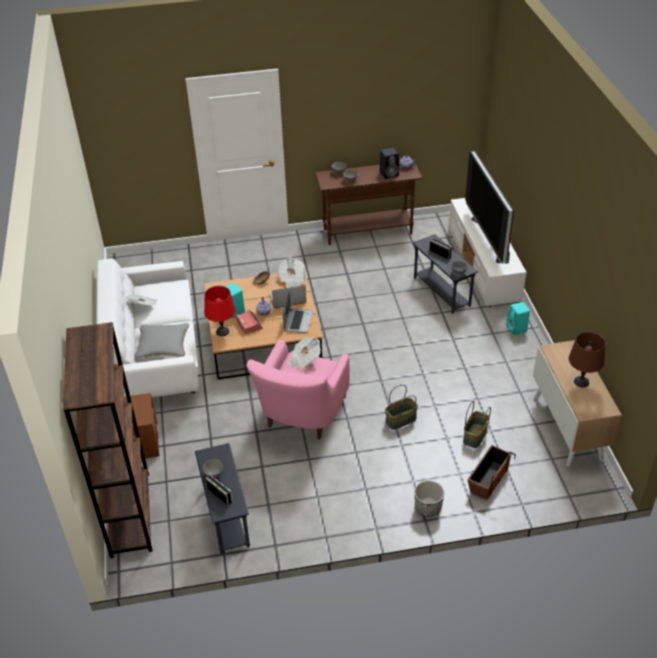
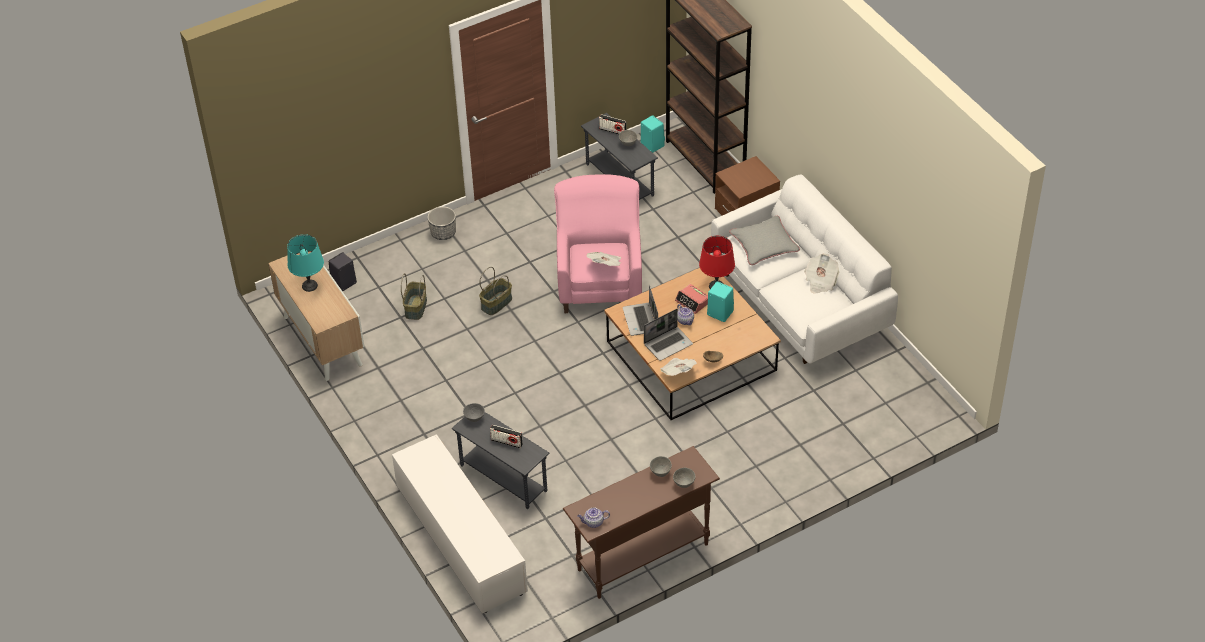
camera: 160 degrees right, 5 degrees up
(389, 174) = (611, 501): black speaker -> black speaker (343, 283)
(488, 480) = (393, 270): planter -> none
(490, 239) = (449, 497): television -> none
(517, 329) = (396, 447): turquoise speaker -> turquoise speaker (651, 145)
(581, 382) = (309, 286): brown table lamp -> turquoise table lamp

